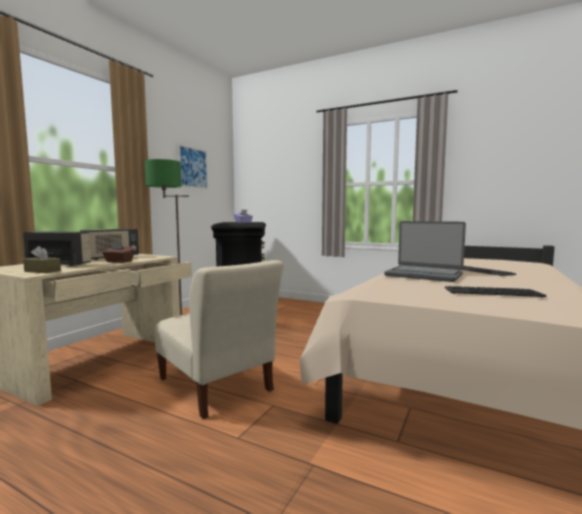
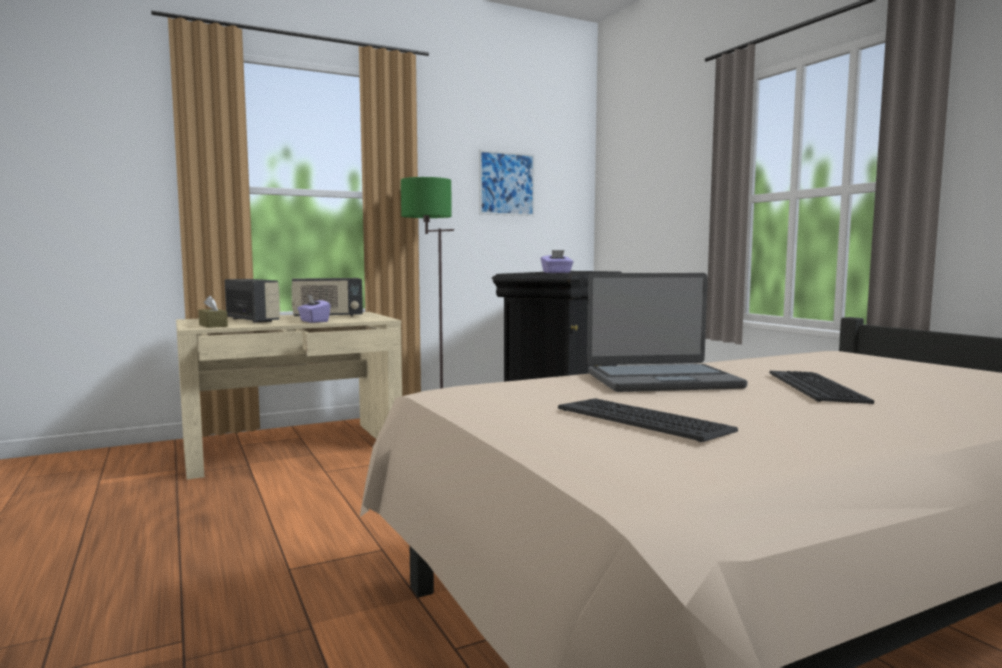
camera: 35 degrees right, 0 degrees up
(118, 261) = (314, 321): brown tissue box -> purple tissue box
(216, 387) = (357, 509): beige chair -> none
(423, 275) = (661, 380): laptop -> laptop turned 75 degrees counterclockwise

